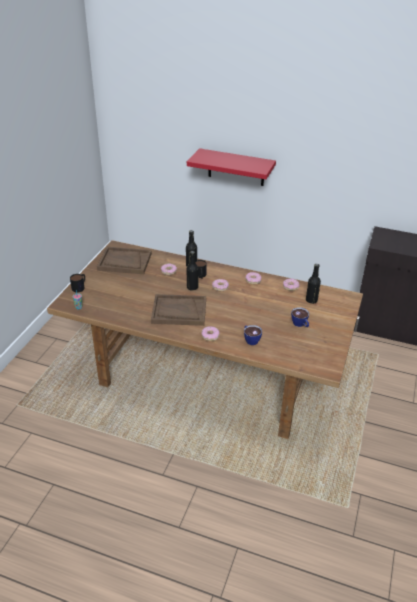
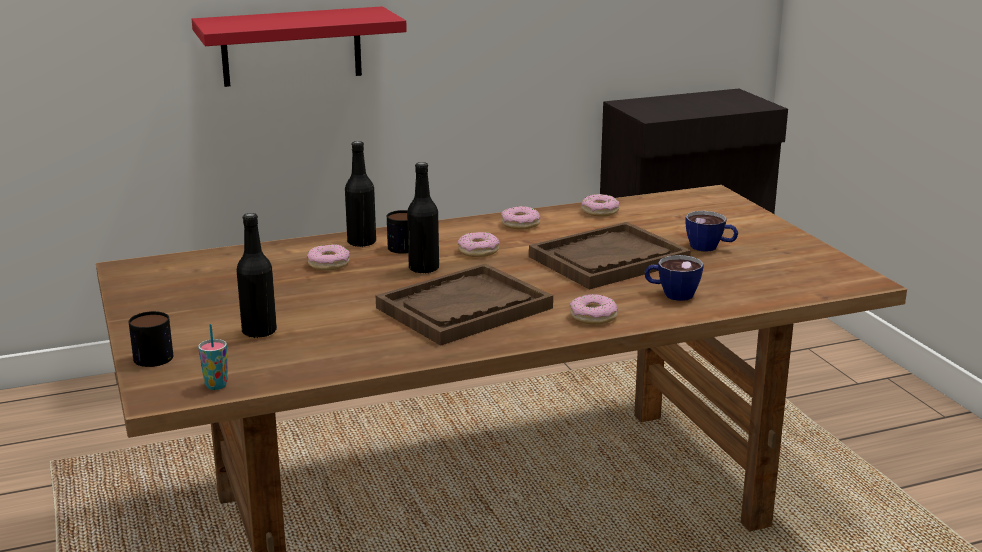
camera: 40 degrees left, 15 degrees down
(124, 262) = (196, 282): brown tray -> brown tray (608, 259)
(311, 300) = (666, 215): black bottle -> black bottle (259, 332)

